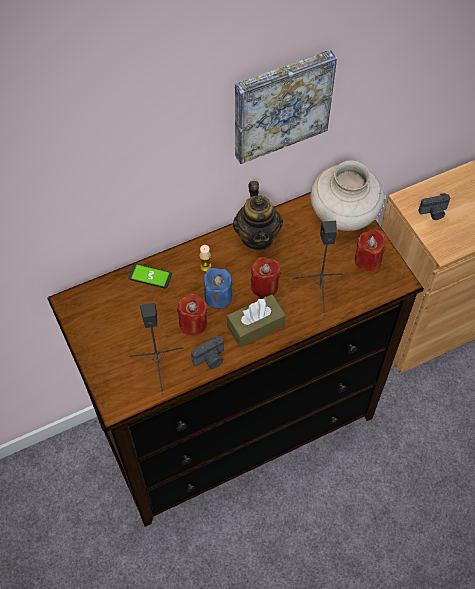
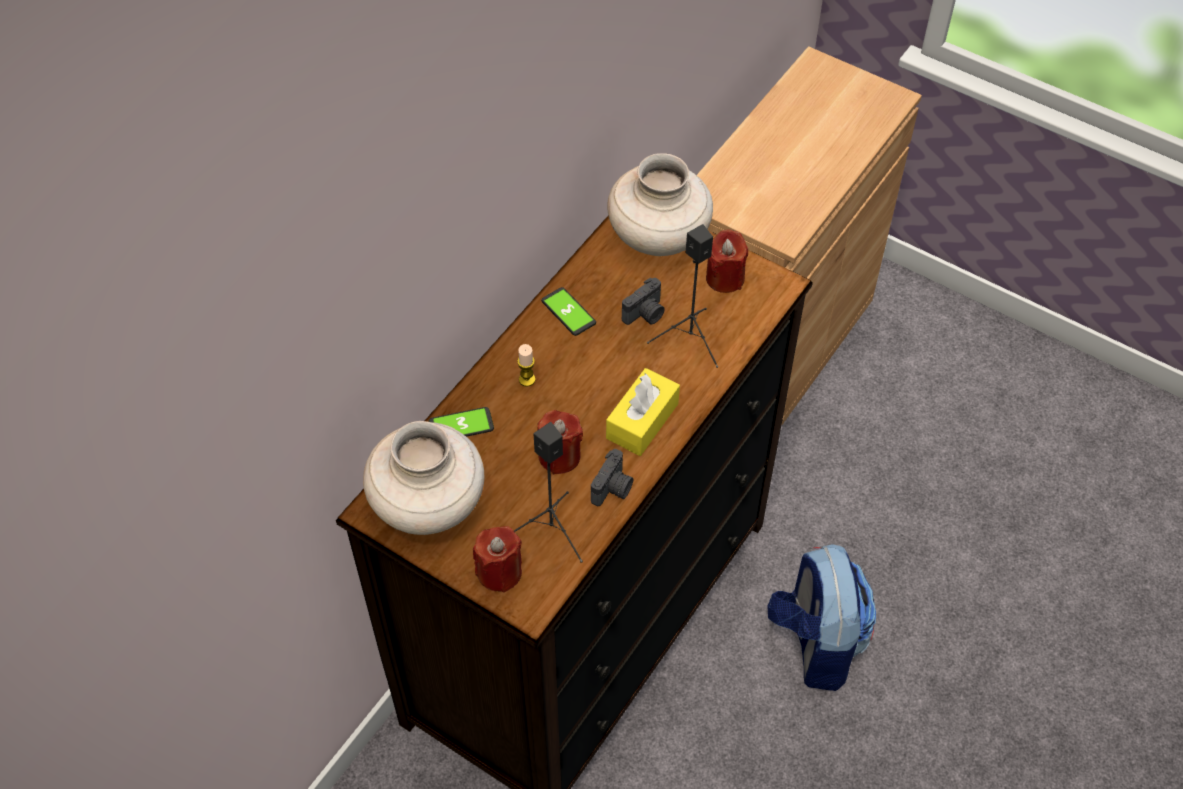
camera: 30 degrees left, 5 degrees down
(101, 315) = (429, 505): none -> beige vase
(218, 297) = (569, 408): blue candle -> none
(255, 326) = (642, 421): brown tissue box -> yellow tissue box
(257, 237) = (568, 312): teapot -> phone
(264, 286) = (619, 368): red candle -> red candle (499, 572)
(281, 104) = (552, 109): picture -> none
(360, 506) = (815, 643): none -> backpack
(434, 213) = (744, 197): camera -> camera (645, 314)

